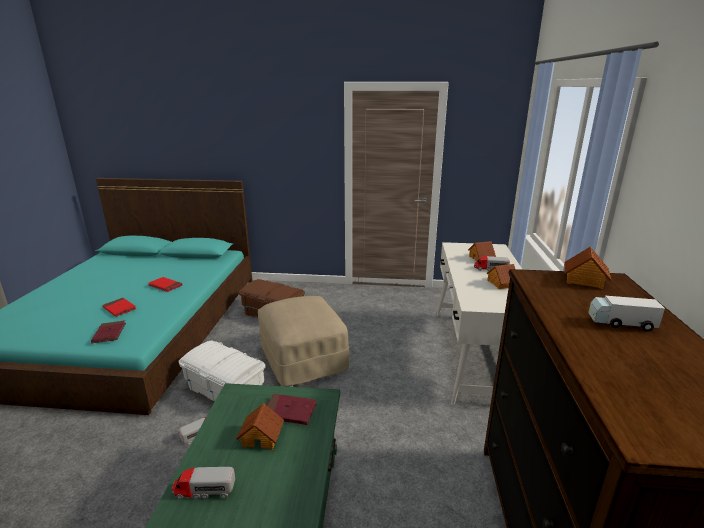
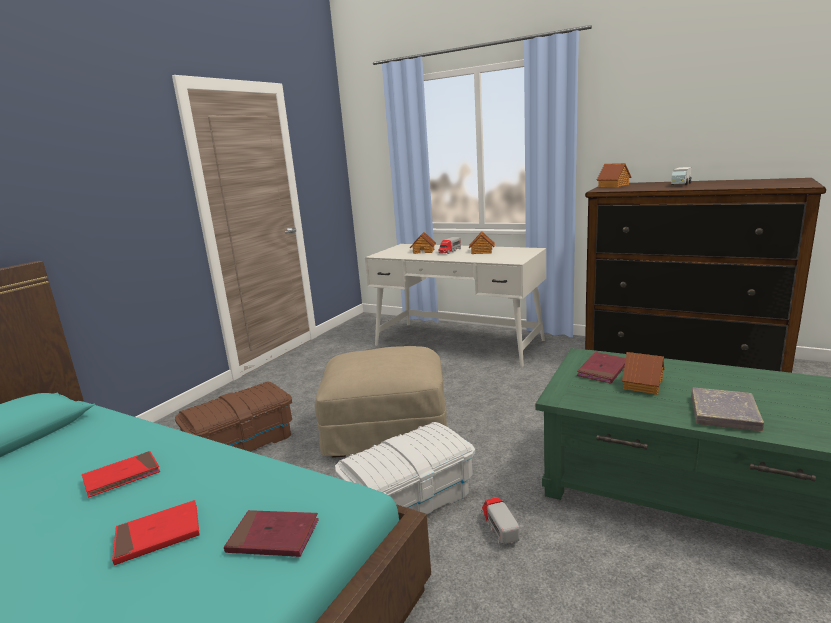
camera: 65 degrees left, 5 degrees down
(204, 490) = (724, 413): toy truck -> grey book

